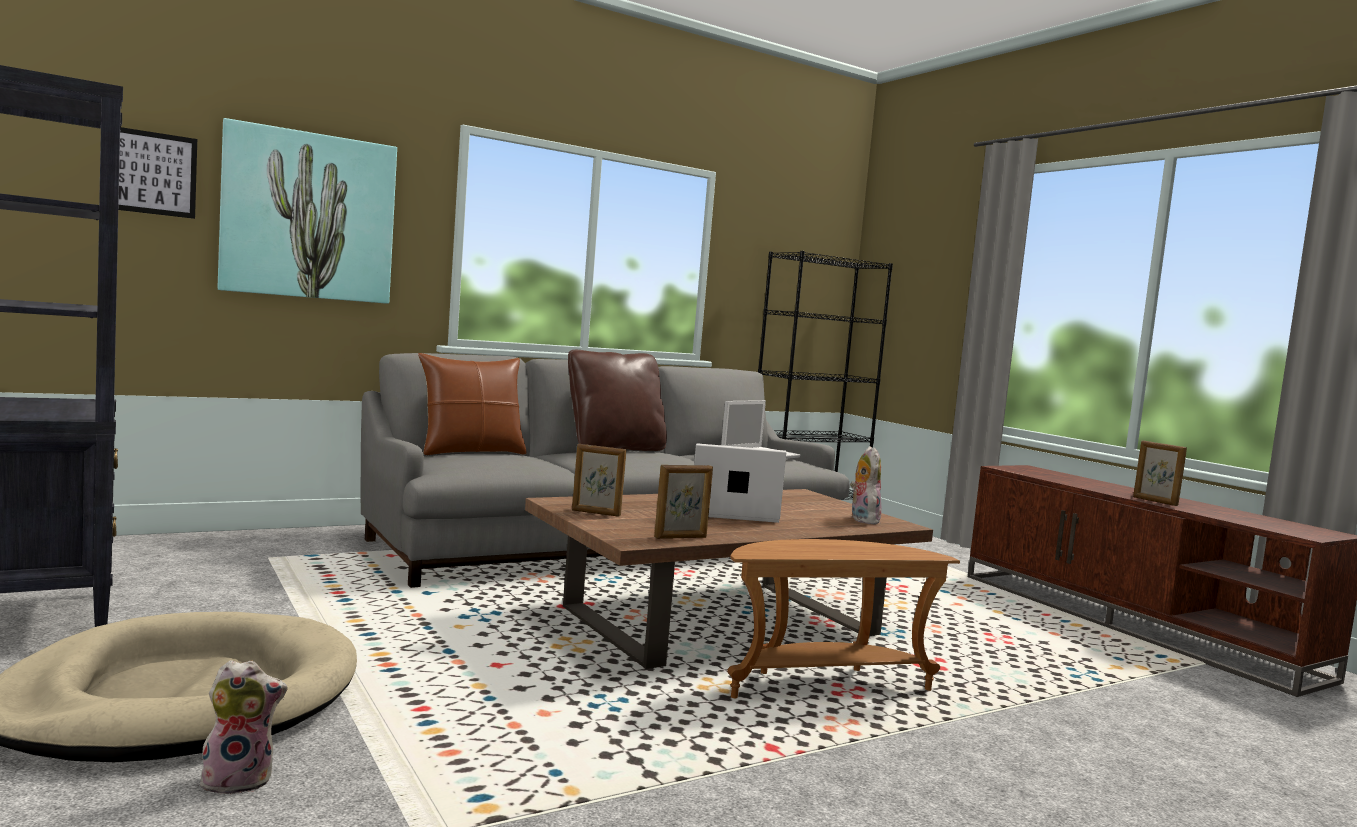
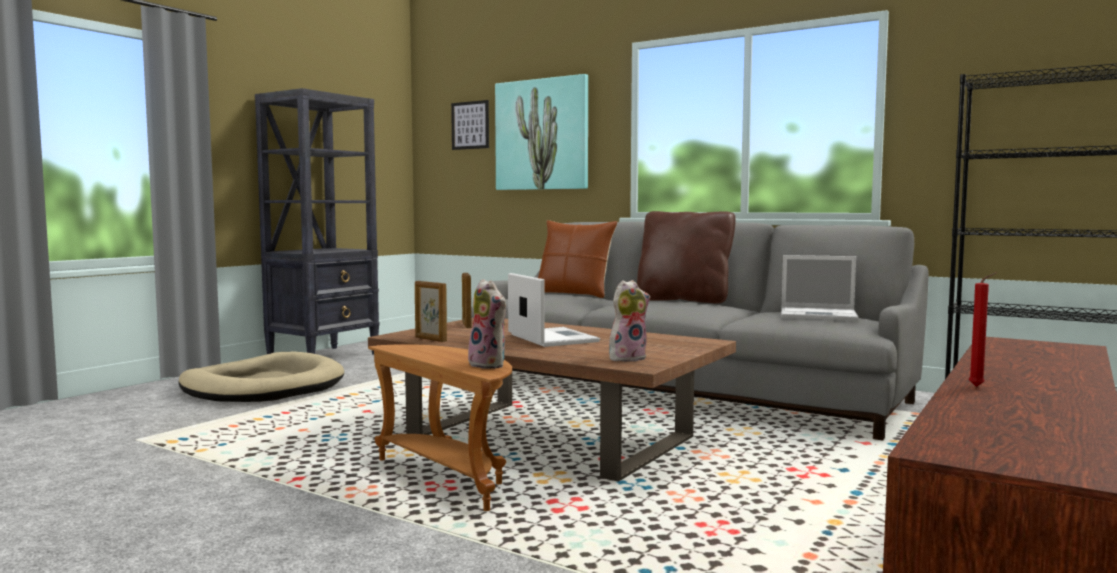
camera: 65 degrees right, 0 degrees up
(240, 780) = (184, 409): plush toy -> plush toy (490, 365)
(1154, 501) = (979, 387): picture frame -> red candle

